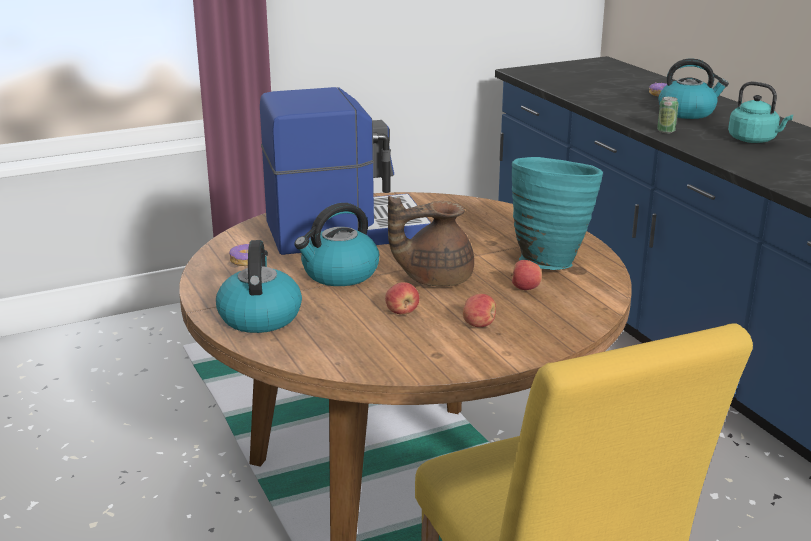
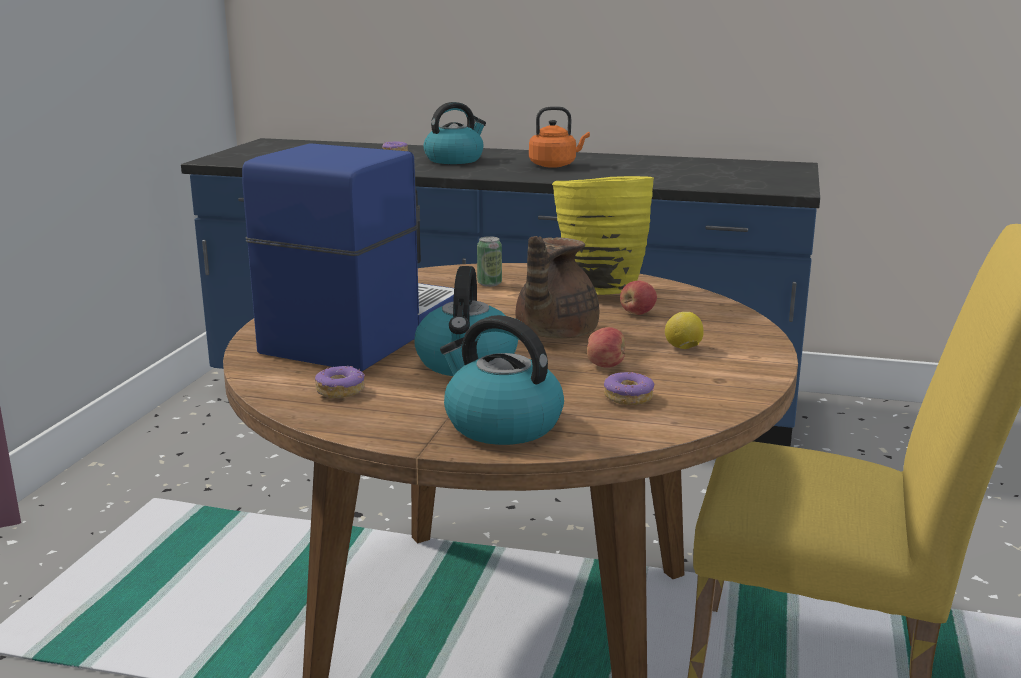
camera: 50 degrees left, 5 degrees down
(357, 336) = (629, 397): none -> donut
(479, 325) = (683, 348): apple -> lemon
(550, 261) = (598, 290): turquoise vase -> yellow vase
(666, 131) = (479, 173): can -> can (489, 284)
(754, 140) = (555, 165): turquoise kettle -> orange kettle

